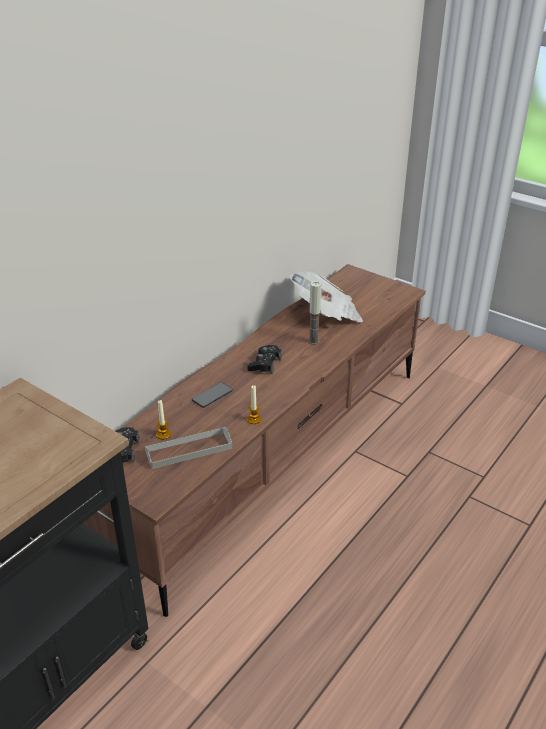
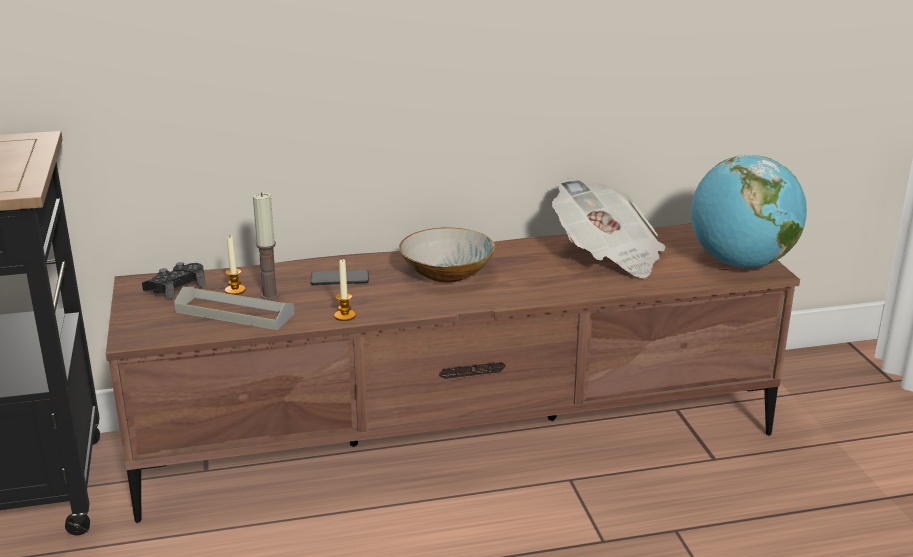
camera: 40 degrees right, 10 degrees down
(265, 364) = (446, 274): black game controller -> bowl
(313, 341) = (543, 275): candle -> candle (270, 295)
(391, 292) = (741, 264): none -> globe

